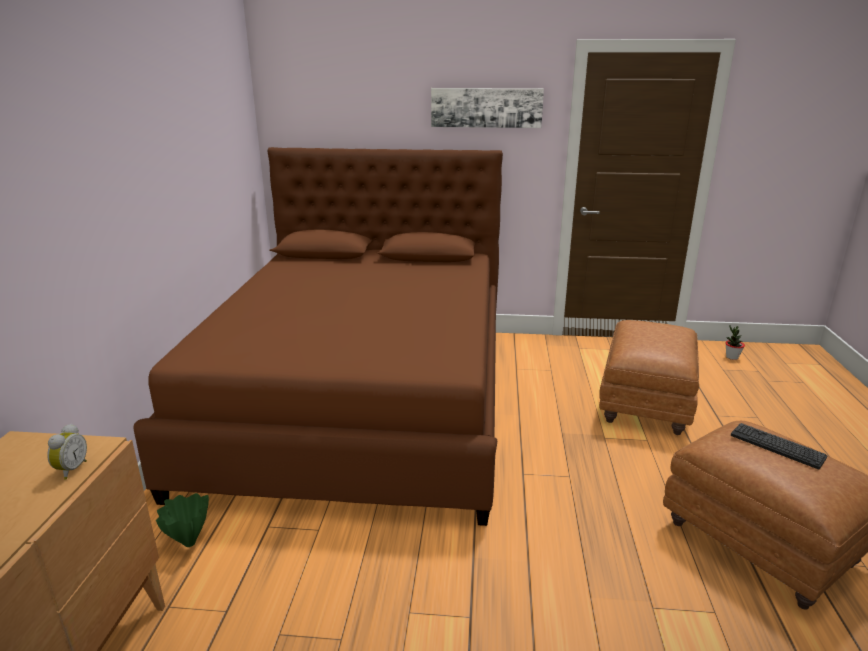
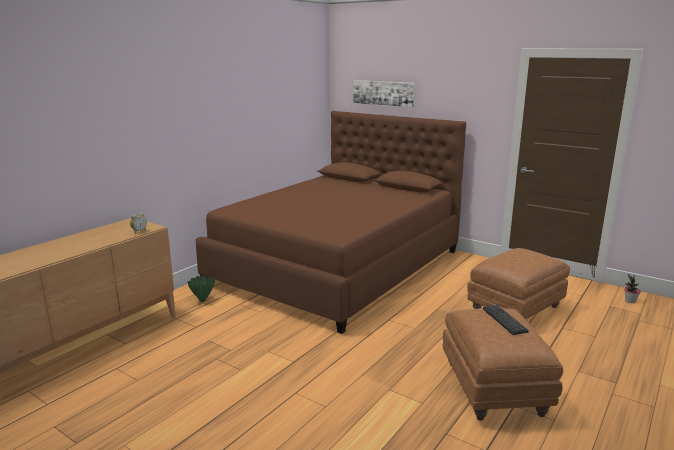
camera: 30 degrees right, 5 degrees down
(486, 107) = (460, 92): picture -> picture (383, 93)

